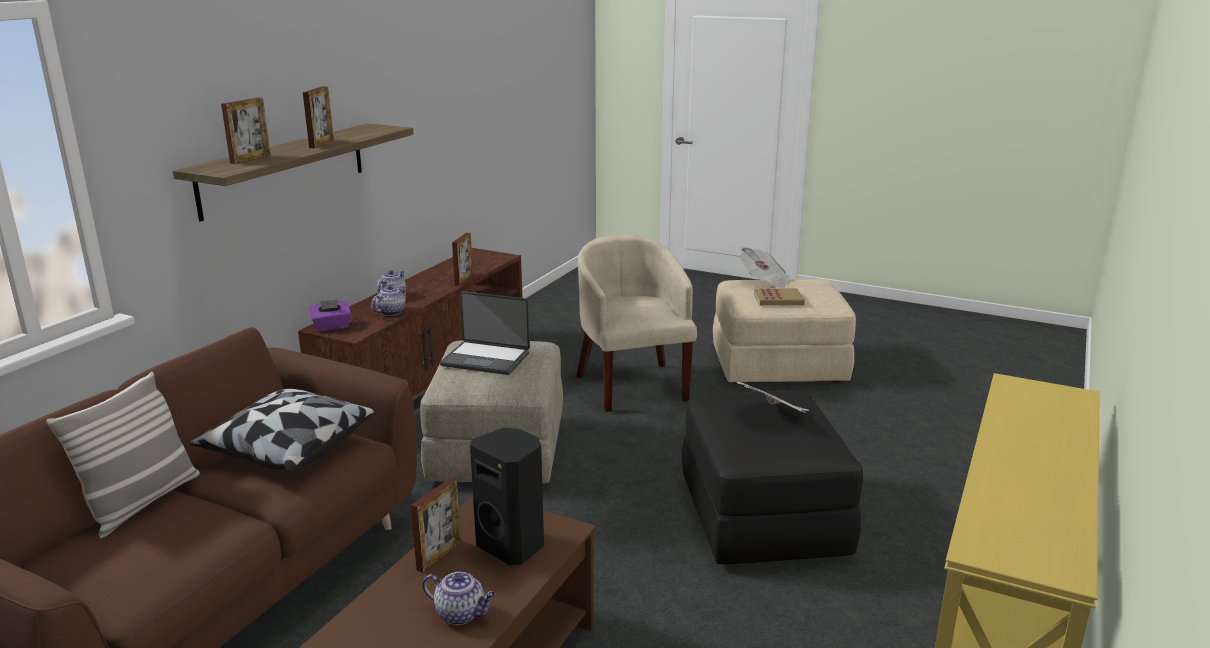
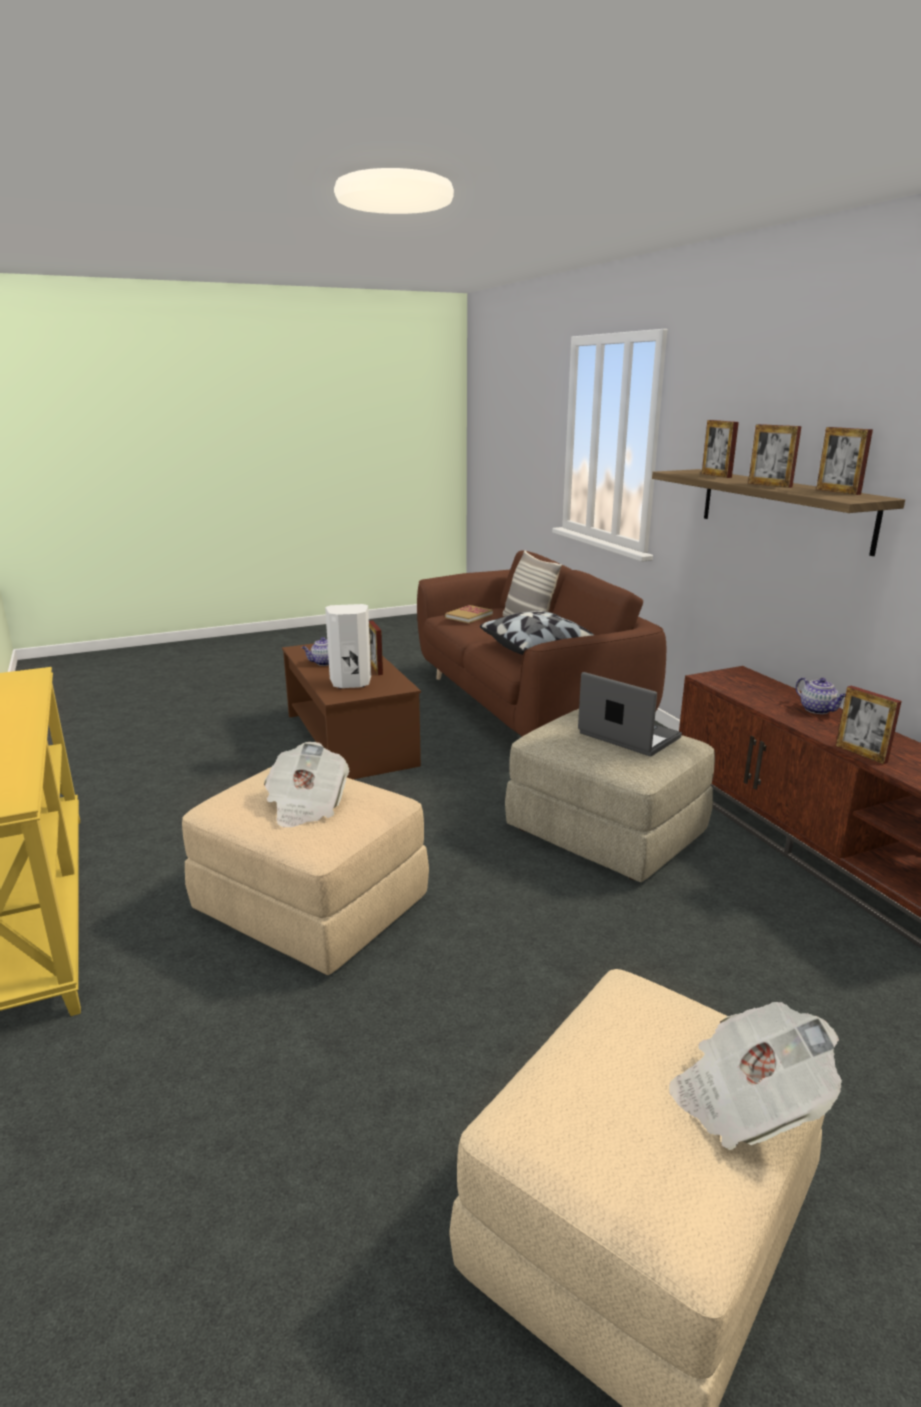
camera: 130 degrees right, 0 degrees up
(331, 326) = (739, 675): purple tissue box -> none
(346, 132) = (838, 491): none -> picture frame
(391, 312) = (760, 700): teapot -> none
(486, 359) = (627, 736): laptop -> laptop turned 75 degrees clockwise
(512, 546) = (350, 683): black speaker -> white speaker
(632, 385) = (693, 986): beige armchair -> none
(764, 518) = (309, 906): black ottoman -> beige ottoman
(778, 299) = (611, 1039): book -> book (469, 616)

